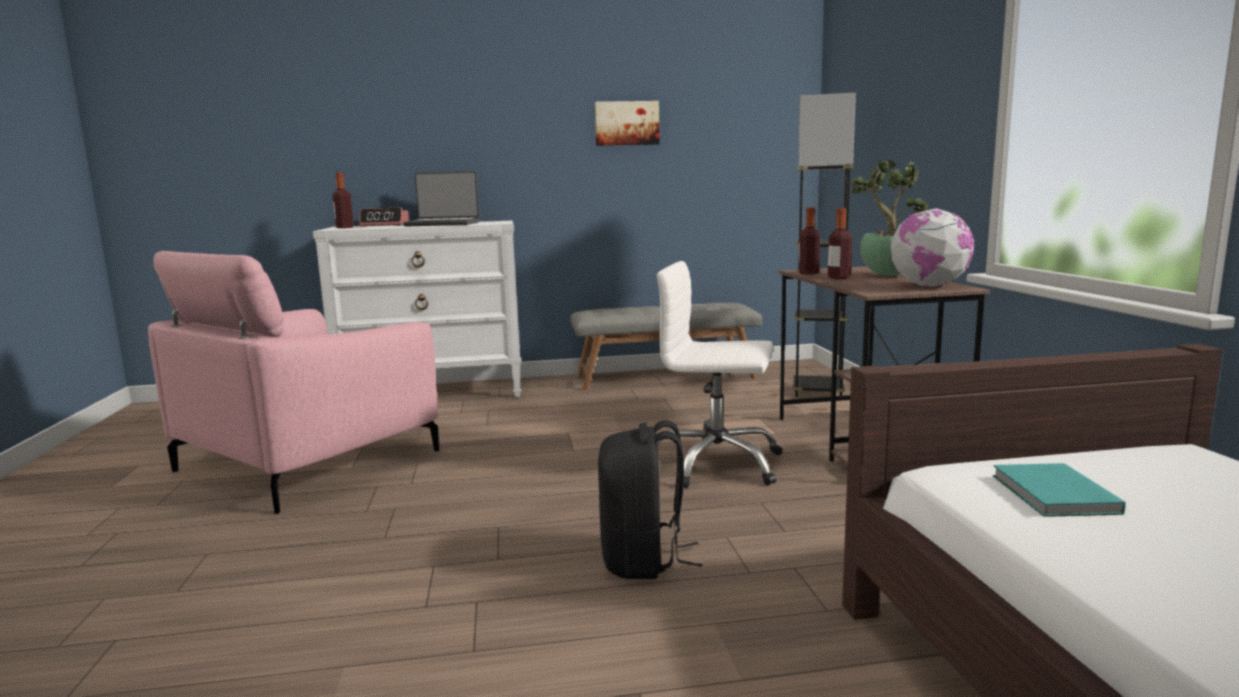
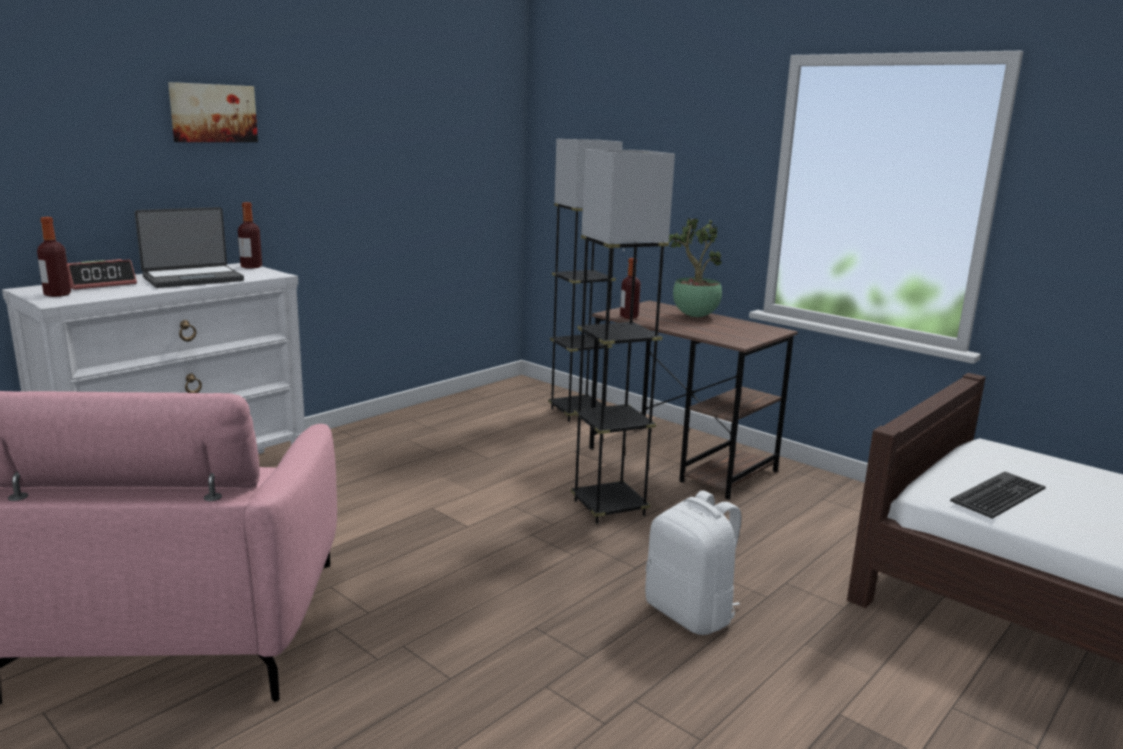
camera: 40 degrees left, 5 degrees up
(626, 123) = (365, 144): picture -> picture (213, 113)
(643, 560) = (691, 614): black backpack -> white backpack
(665, 376) = (419, 418): grey bench -> none
(716, 464) = (609, 508): white office chair -> grey floor lamp
(839, 278) = (668, 323): bottle -> bottle (251, 267)
(929, 286) = (755, 330): globe -> none
(1054, 495) = (999, 496): turquoise book -> keyboard

